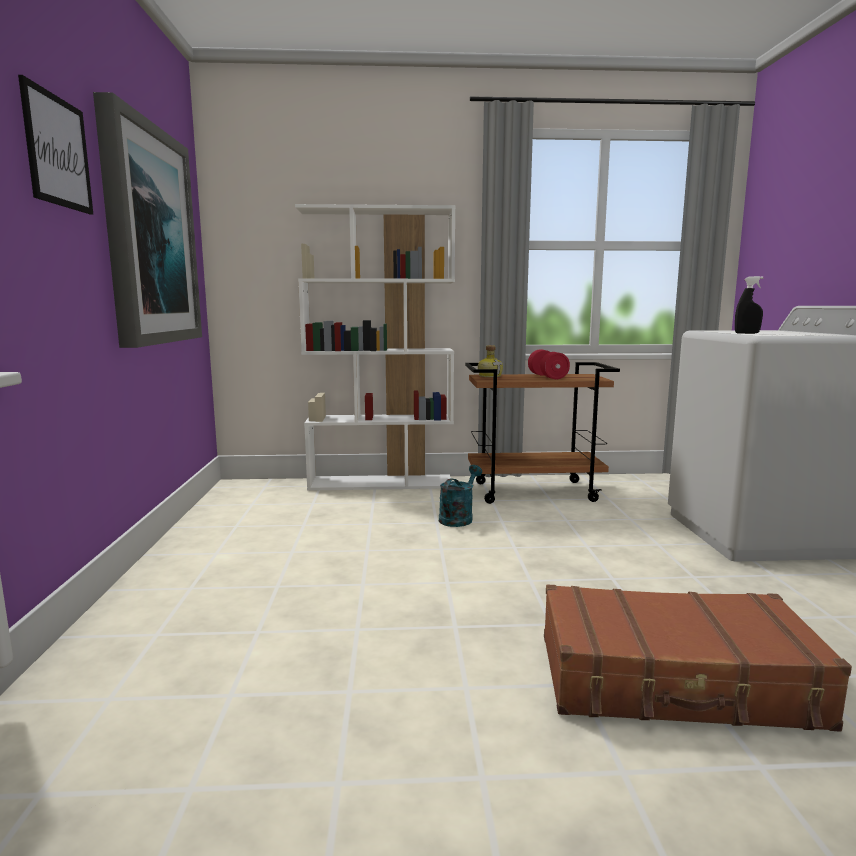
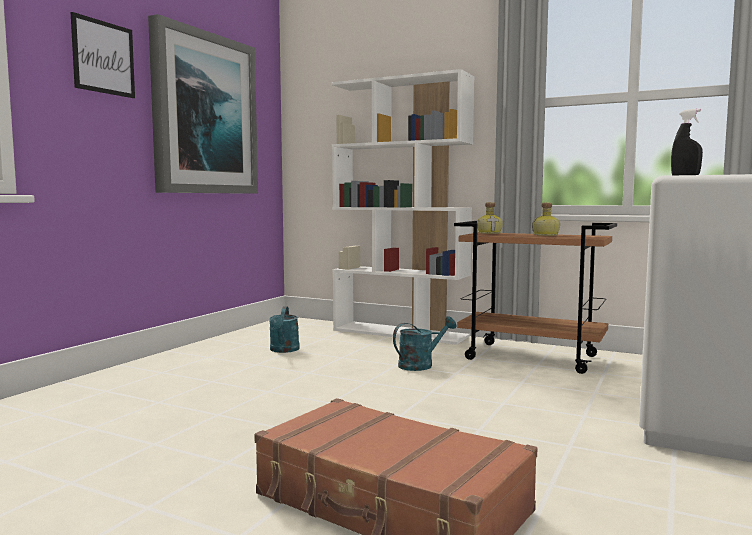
camera: 30 degrees right, 5 degrees down
(294, 526) = (283, 350): none -> turquoise watering can
(547, 376) = (546, 235): red dumbbell -> bottle

